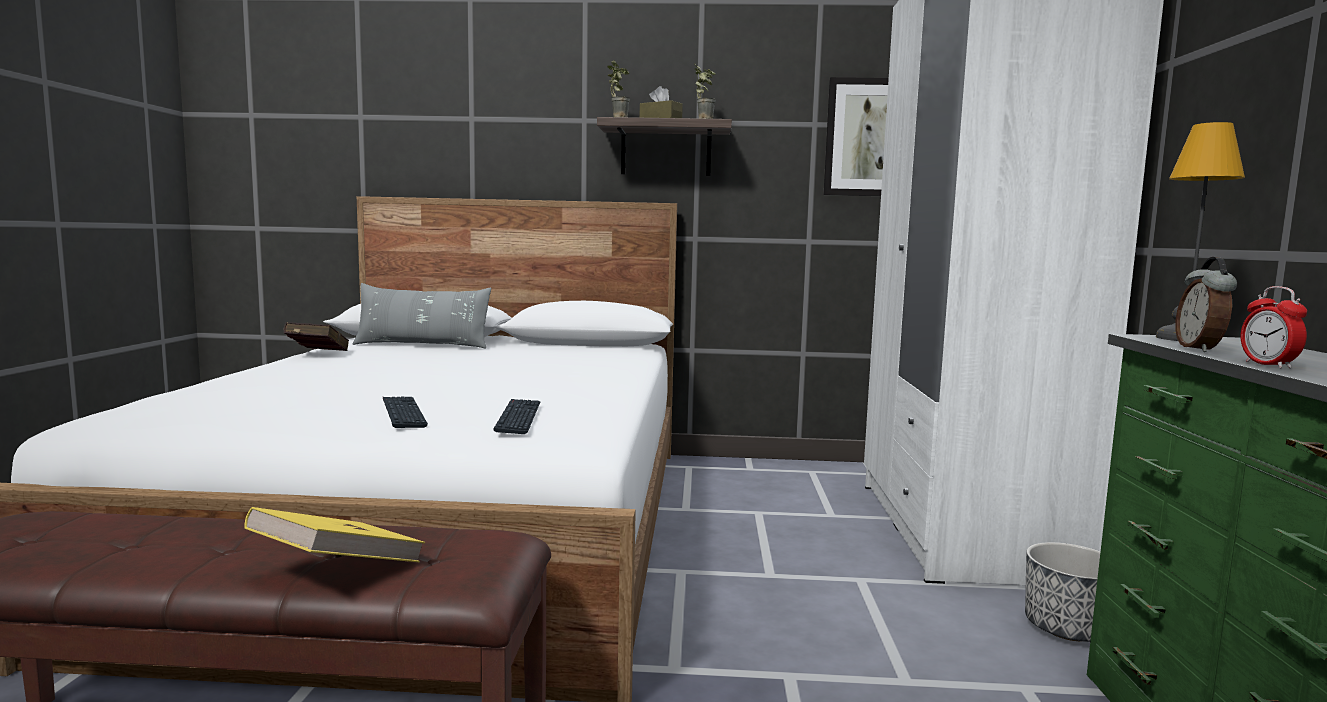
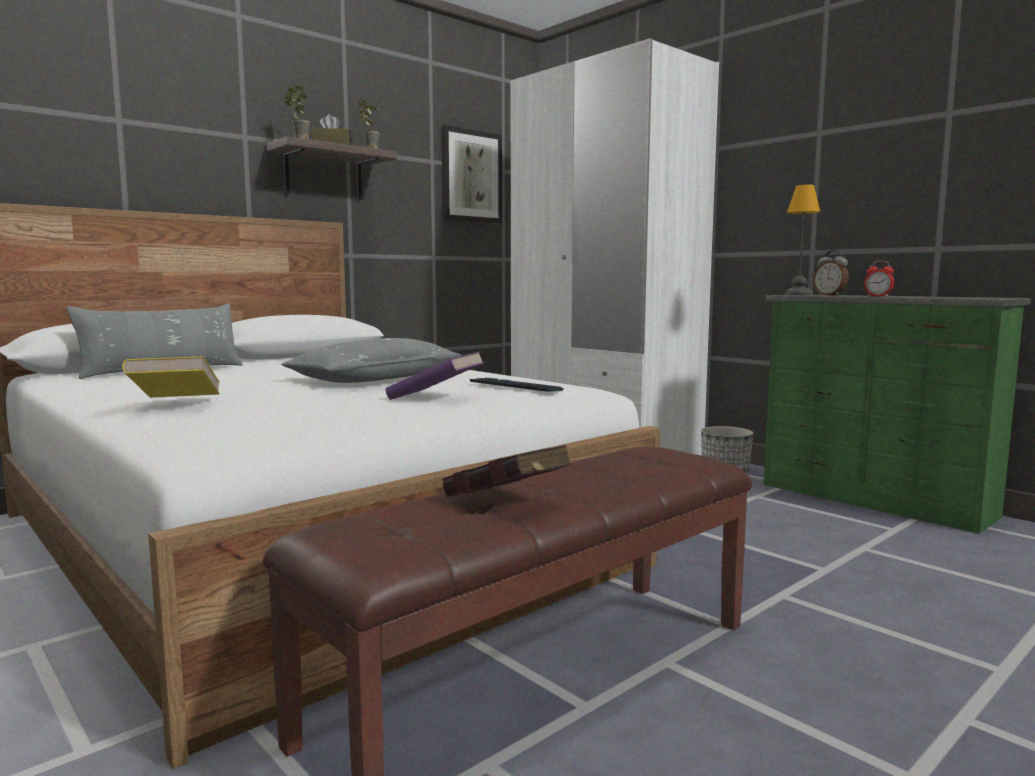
camera: 45 degrees left, 0 degrees up
(316, 354) = (97, 388): red book -> red book (509, 503)
(338, 570) = (645, 476): yellow book -> yellow book (175, 402)
(403, 414) = (435, 397): keyboard -> purple book
(487, 382) = (376, 379): none -> grey pillow

